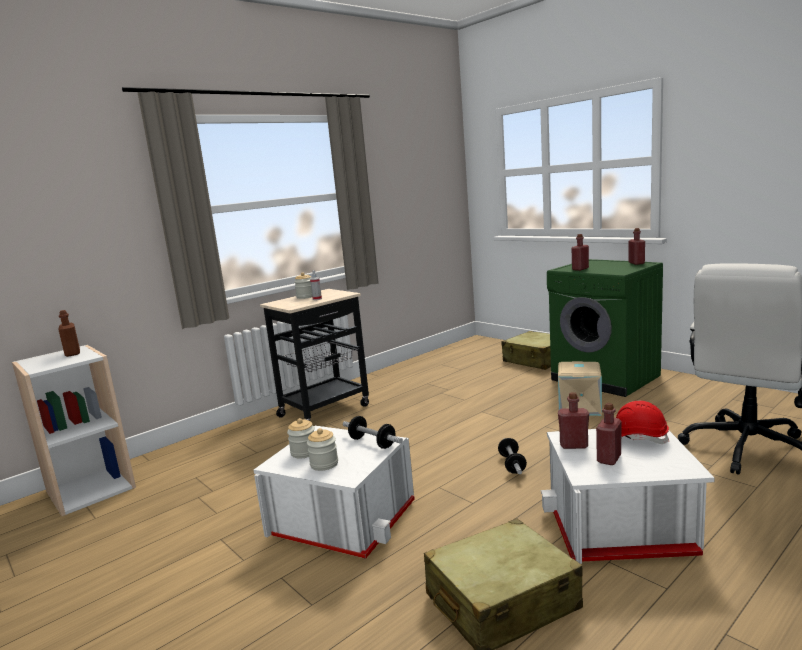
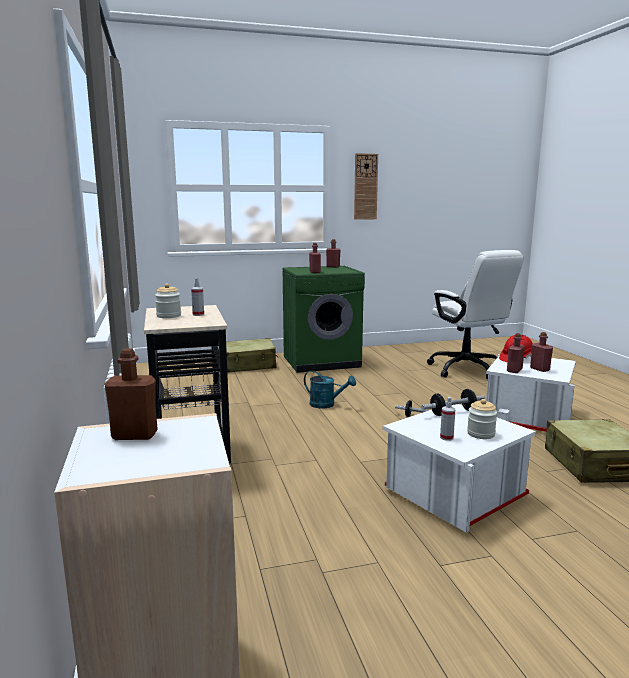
camera: 65 degrees left, 0 degrees up
(304, 452) = (446, 437): jar -> spray bottle
(485, 415) = (326, 404): none -> turquoise watering can
(580, 407) = (358, 379): beige storage box -> none
(713, 152) = (365, 187): none -> wall clock

